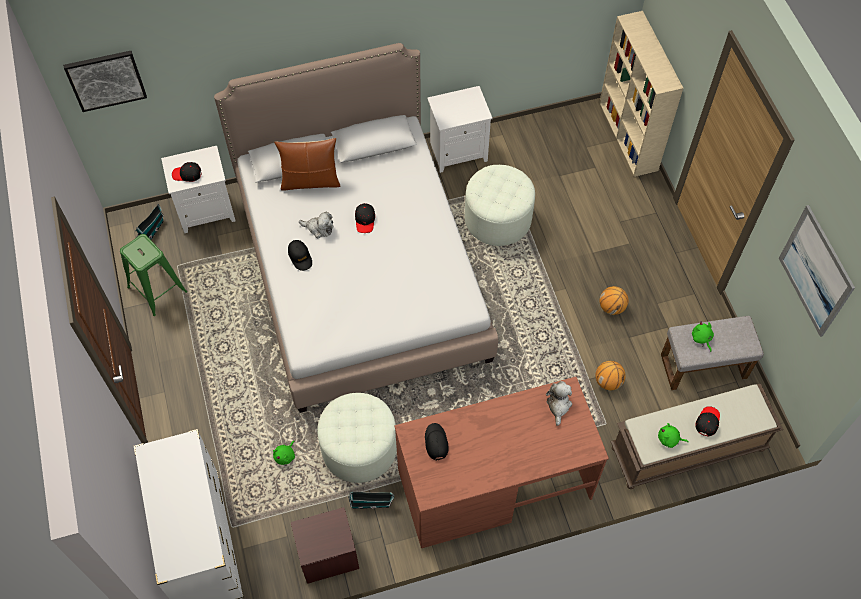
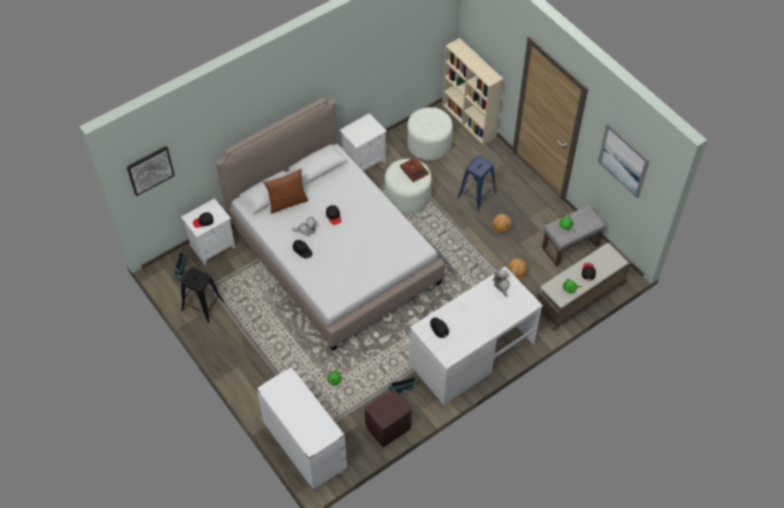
camera: 20 degrees left, 5 degrees down
(157, 289) = (202, 305): green stool -> black stool
(359, 448) = (379, 360): white ottoman -> white ottoman (429, 144)
(493, 483) = (472, 354): brown desk -> white desk
(512, 186) = (414, 170): none -> book
(596, 247) = (477, 195): none -> blue stool

